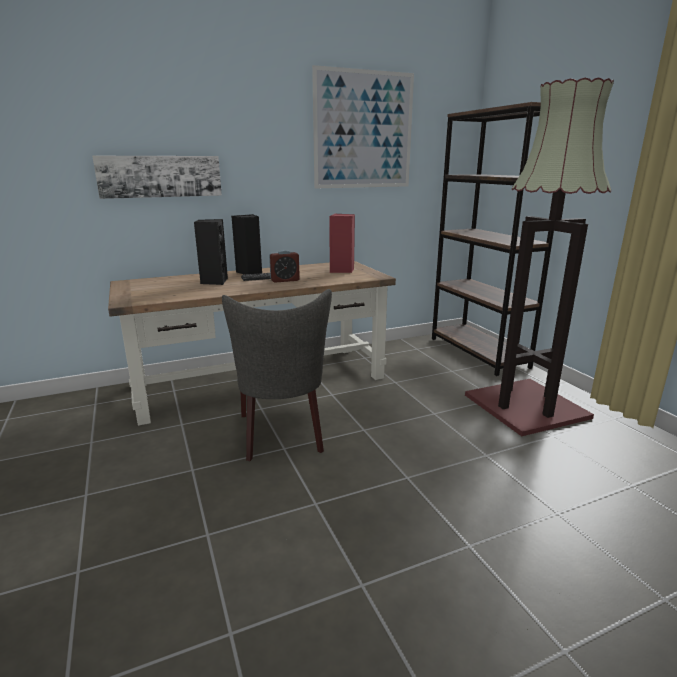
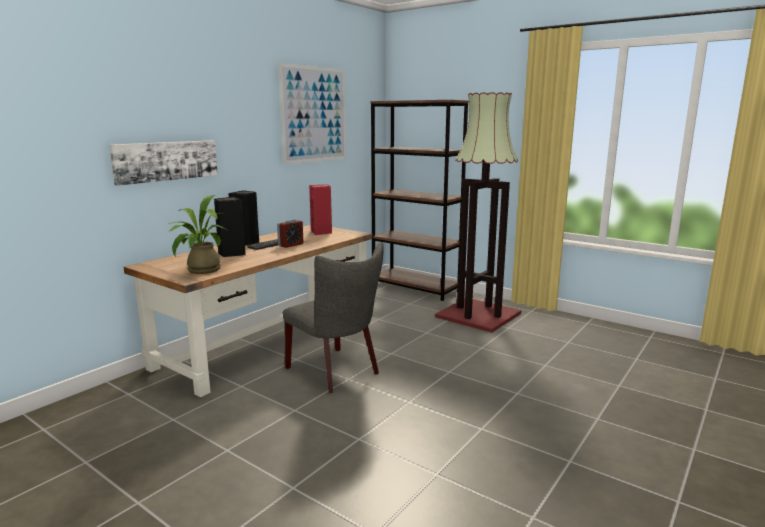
camera: 30 degrees left, 5 degrees down
(151, 295) = (200, 271): none -> potted plant

